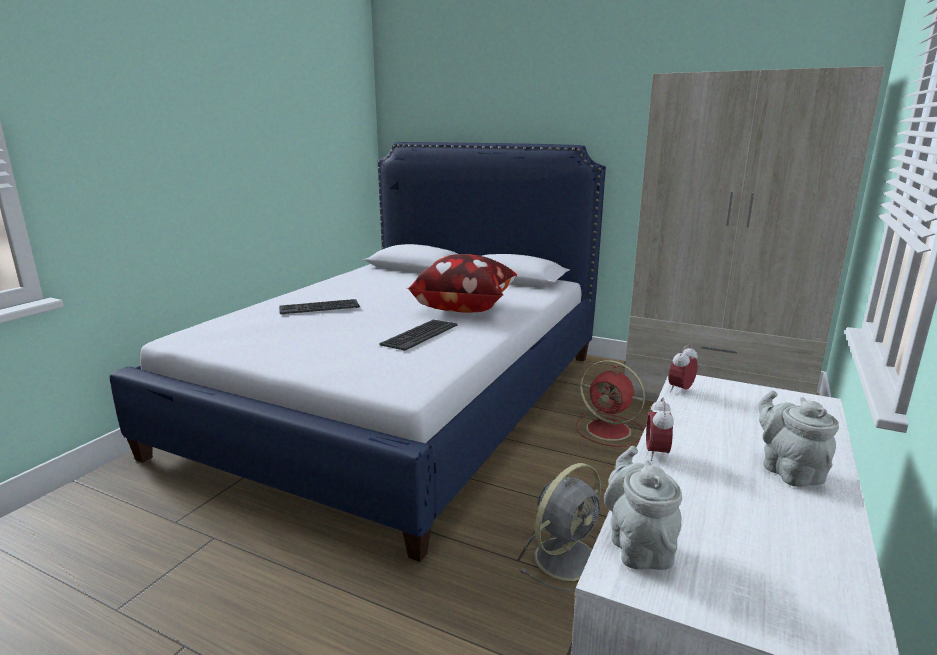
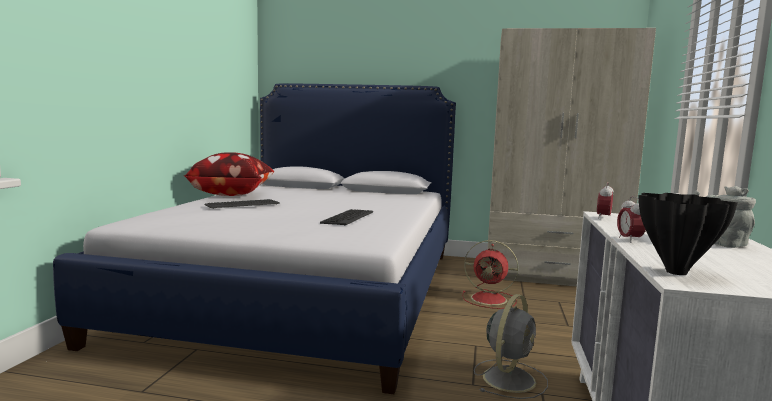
camera: 15 degrees left, 10 degrees down
(464, 307) = (366, 204): pillow -> pillow (231, 194)
(638, 546) = (677, 272): grey teapot -> black vase

